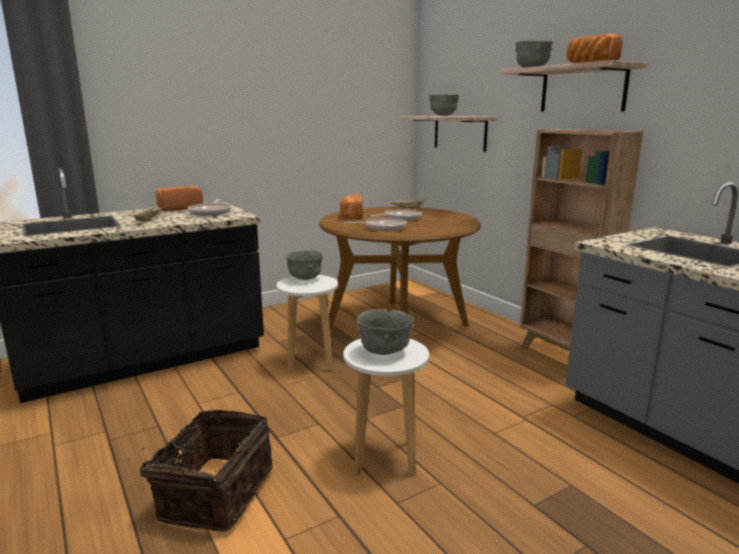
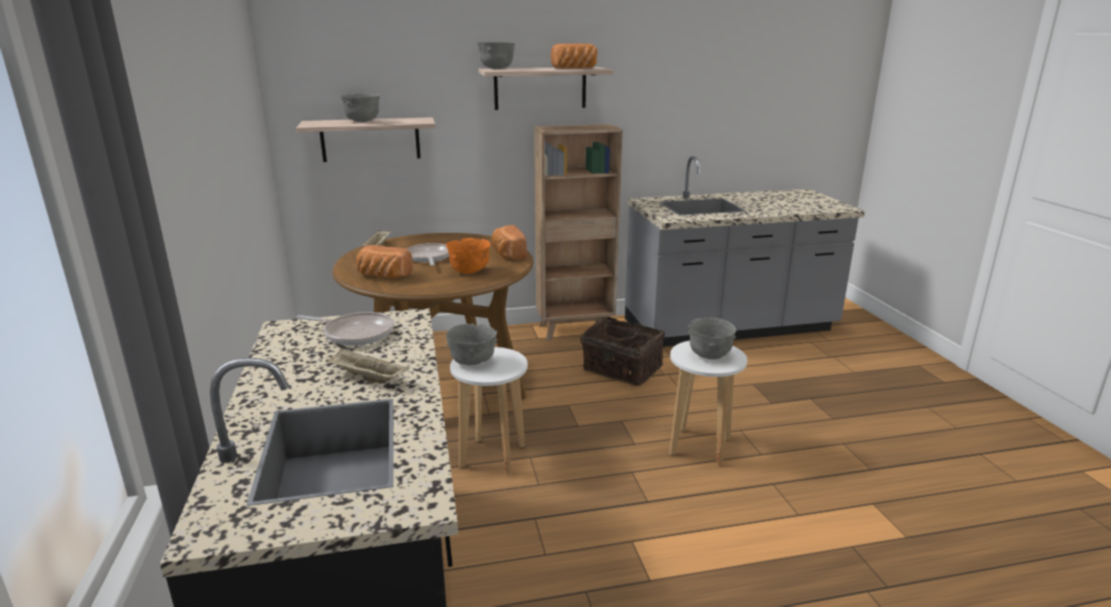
camera: 70 degrees left, 5 degrees up
(178, 208) = (281, 355): bread -> bread (507, 254)
(214, 493) = (732, 550): basket -> basket (621, 369)
(382, 228) = (469, 272): frying pan -> orange bowl

